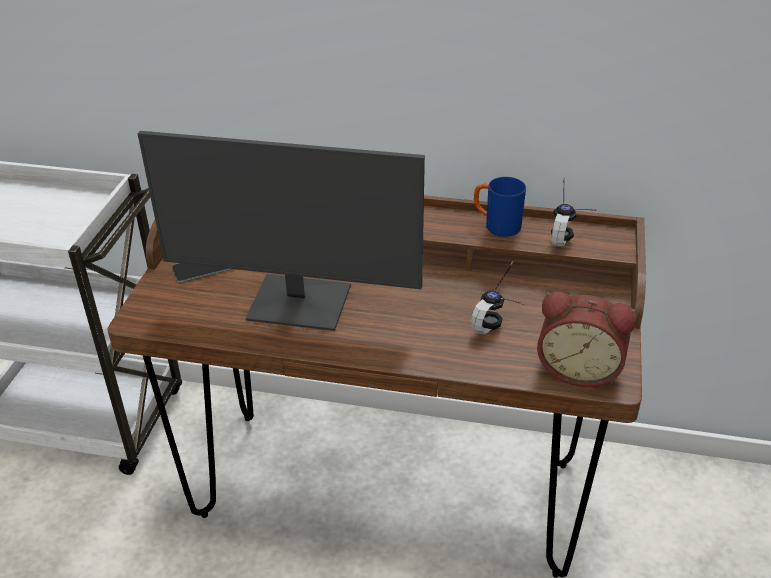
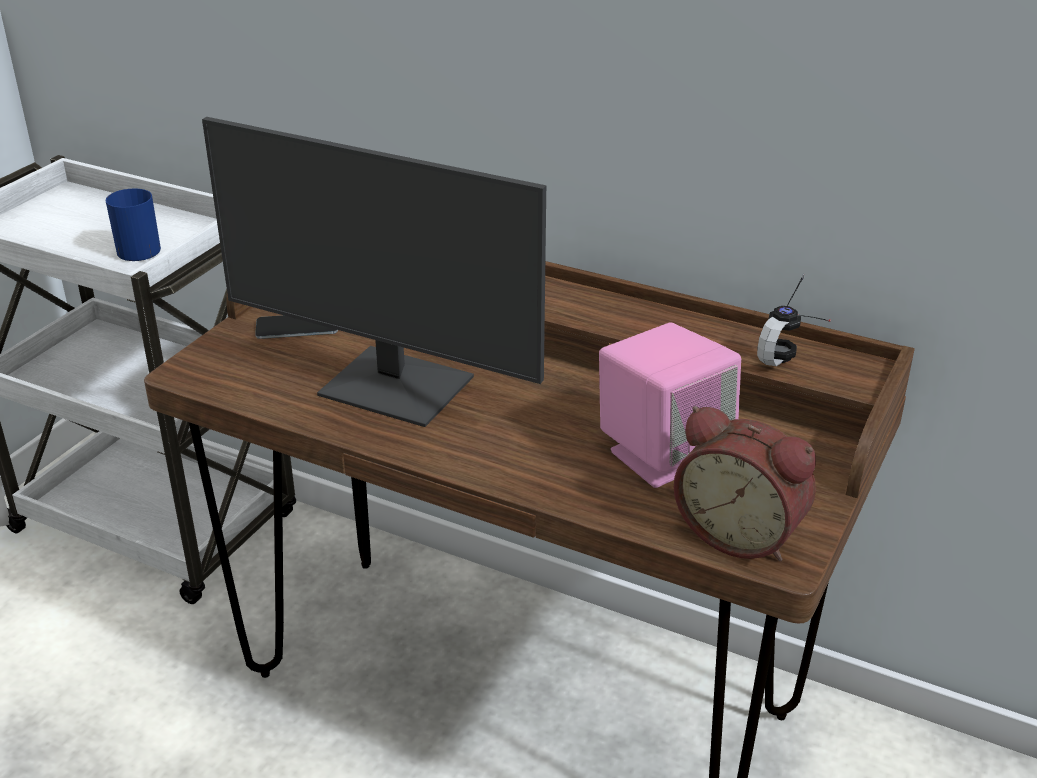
camera: 15 degrees right, 5 degrees down
(496, 226) = (693, 328): blue mug -> blue mug (133, 249)
(504, 320) = (663, 454): headphones -> pink speaker

